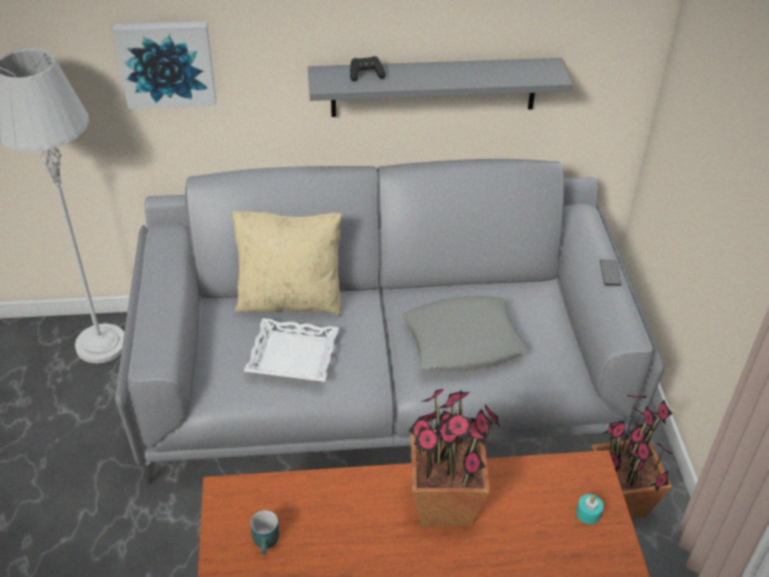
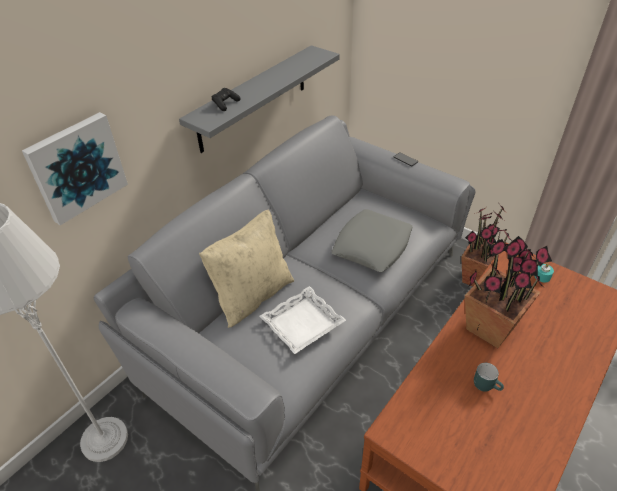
camera: 45 degrees left, 0 degrees up
(267, 542) = (451, 433): turquoise mug -> turquoise mug (486, 385)

